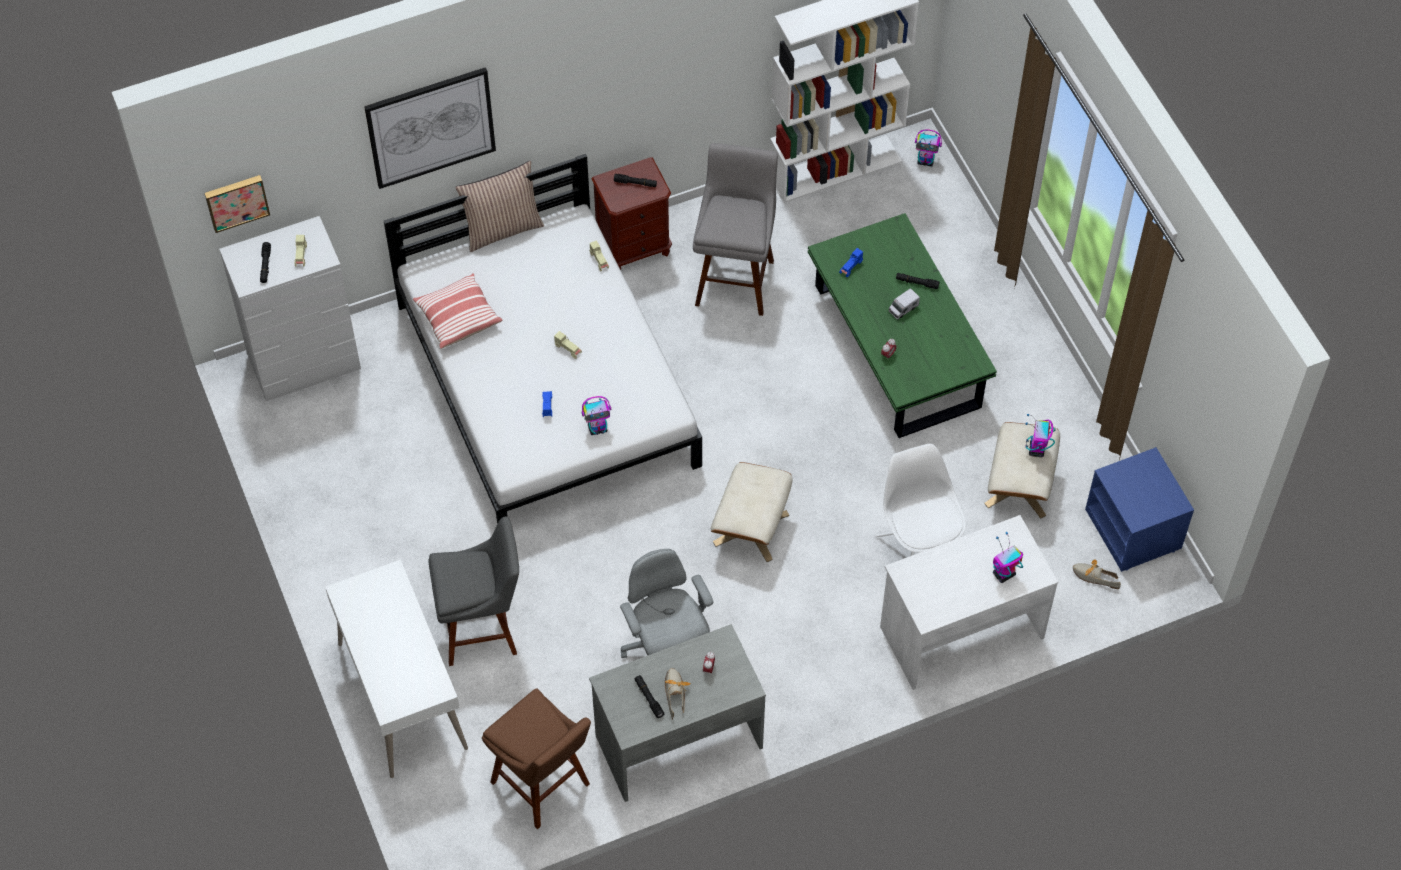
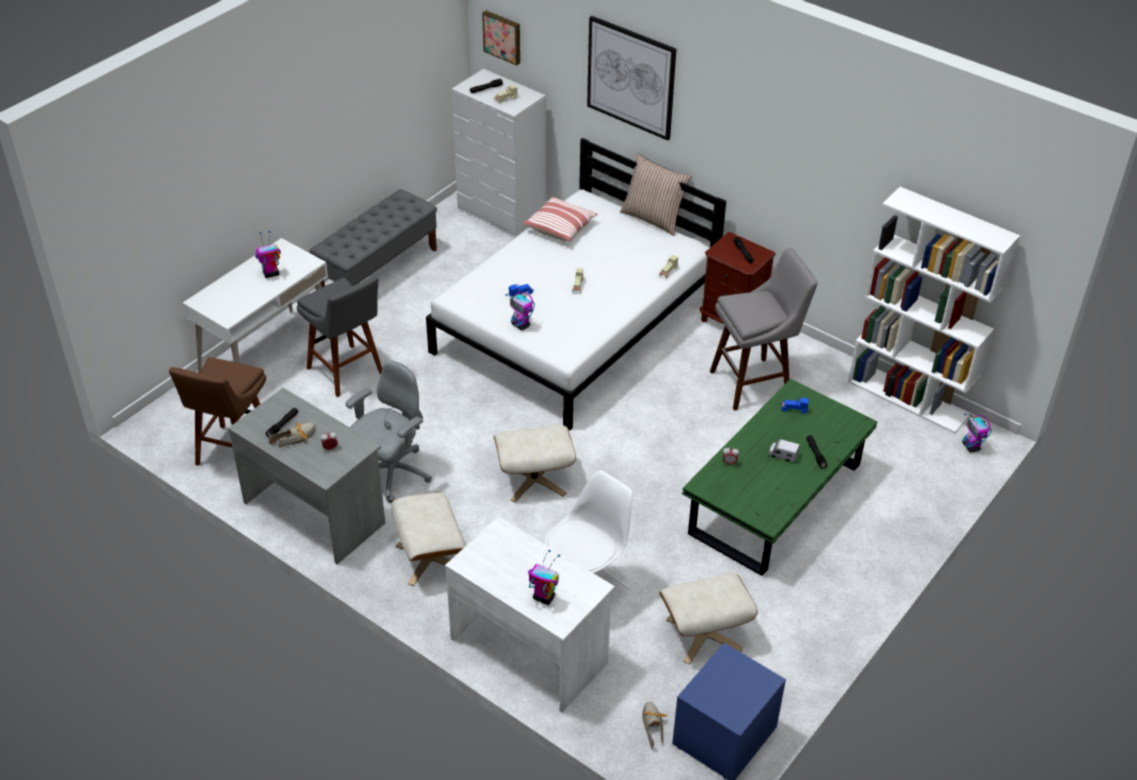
camera: 60 degrees right, 15 degrees down
(325, 529) = (378, 270): none -> grey bench
(801, 664) = (430, 558): none -> beige ottoman
(1036, 450) = (720, 601): toy robot -> toy robot (270, 274)

